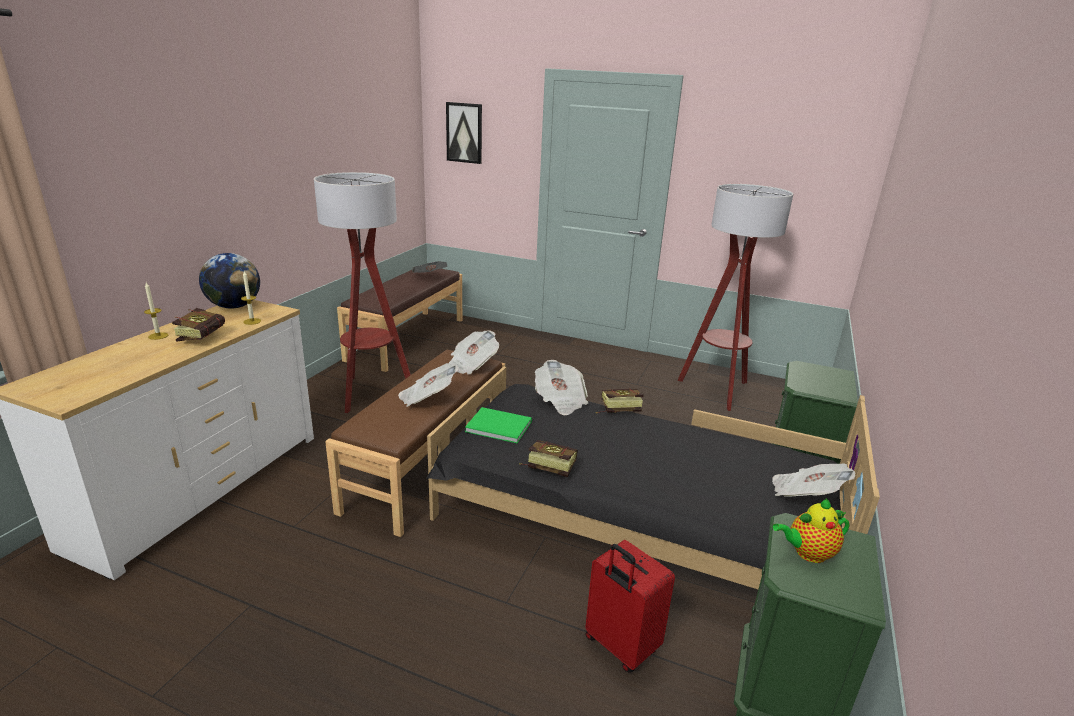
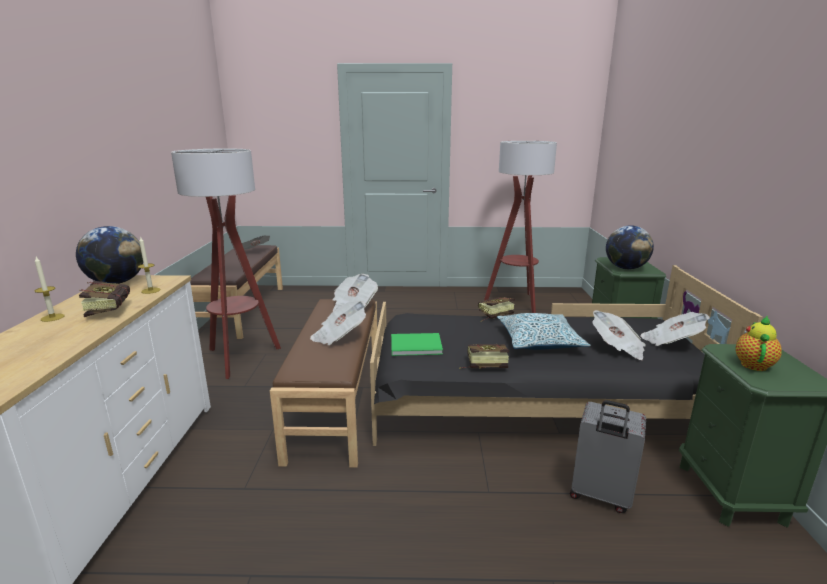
camera: 20 degrees left, 5 degrees down
(464, 133) = (267, 123): picture -> none
(560, 401) = (446, 318): newspaper -> newspaper (617, 348)
(620, 646) = (600, 496): red suitcase -> grey suitcase
(638, 454) = (539, 341): none -> pillow
(807, 553) = (753, 364): teapot -> teapot turned 150 degrees clockwise
(811, 384) = (626, 268): none -> globe

